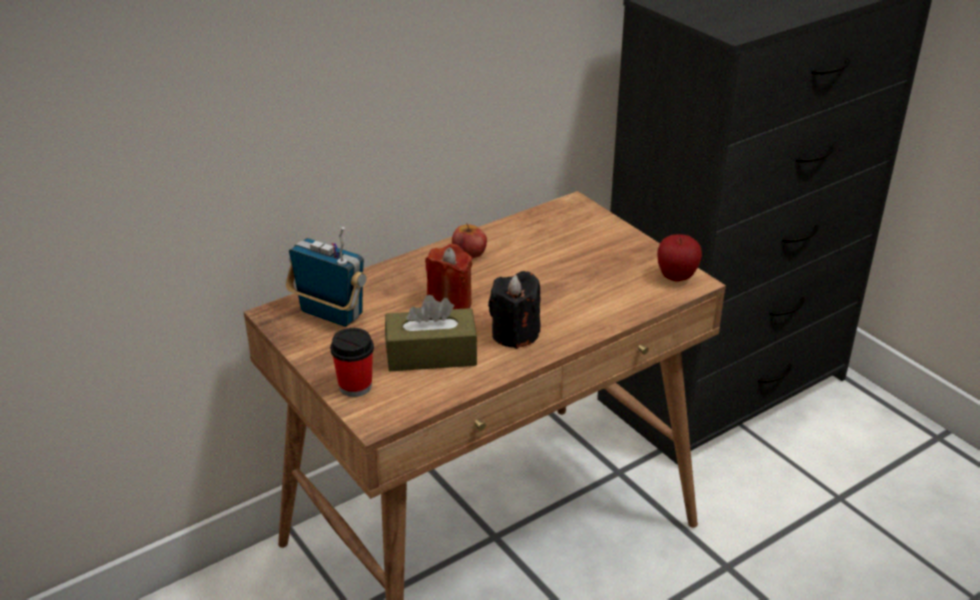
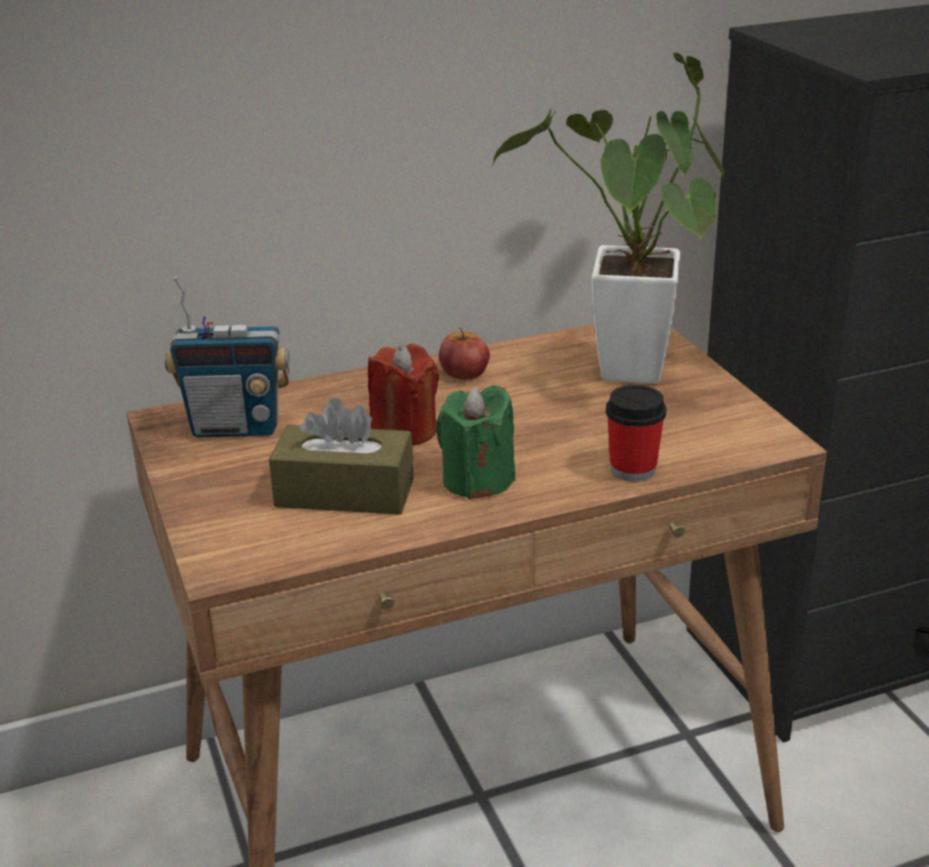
camera: 15 degrees right, 5 degrees down
(330, 314) = (236, 427): radio -> radio turned 135 degrees clockwise
(355, 386) = (218, 520): cup -> cup (633, 470)
(515, 334) = (477, 480): black candle -> green candle
(582, 245) = (629, 379): none -> potted plant
(676, 277) = (753, 433): apple -> none

